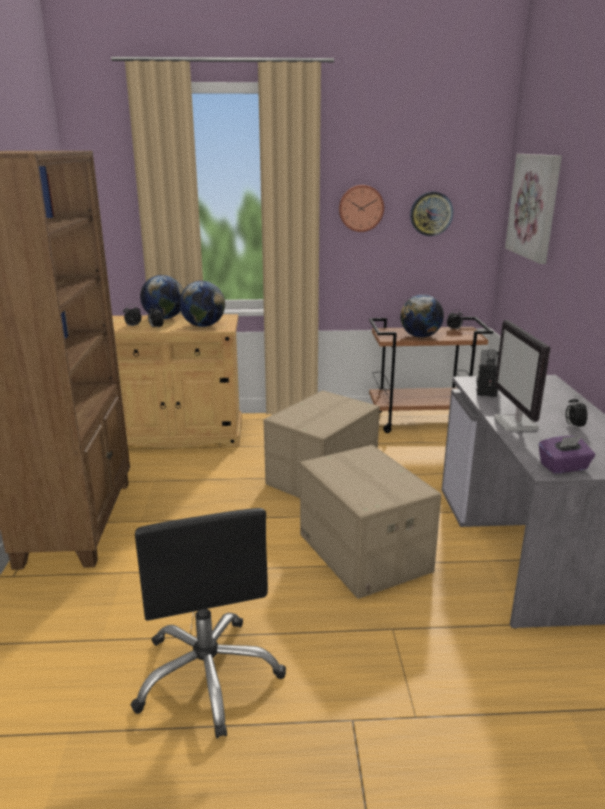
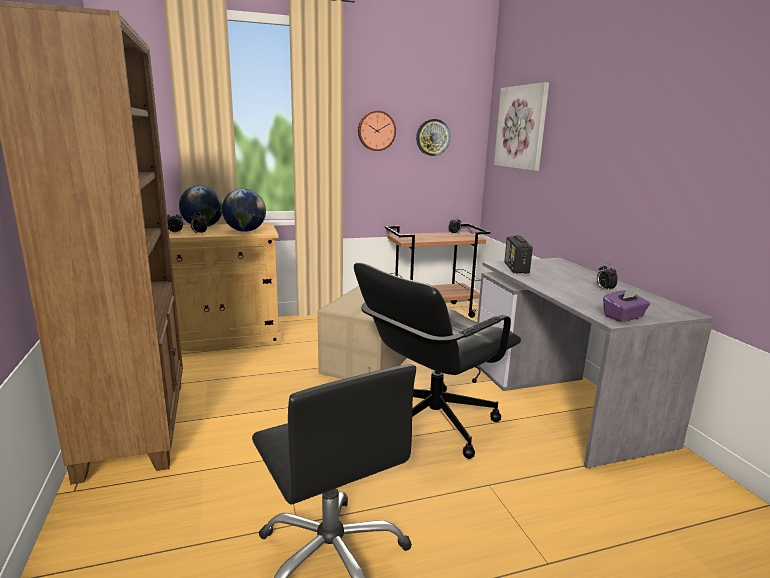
camera: 15 degrees left, 5 degrees down
(362, 553) = (432, 422): cardboard box -> black office chair
(420, 336) = (431, 239): globe -> none
(516, 424) = (560, 290): monitor -> none

